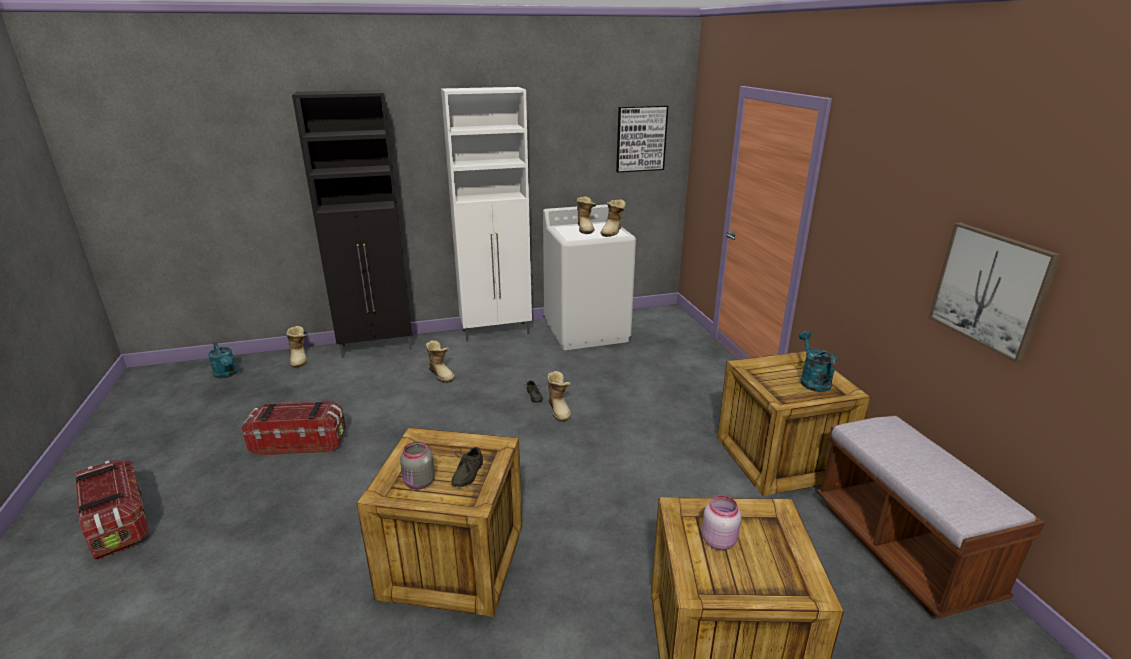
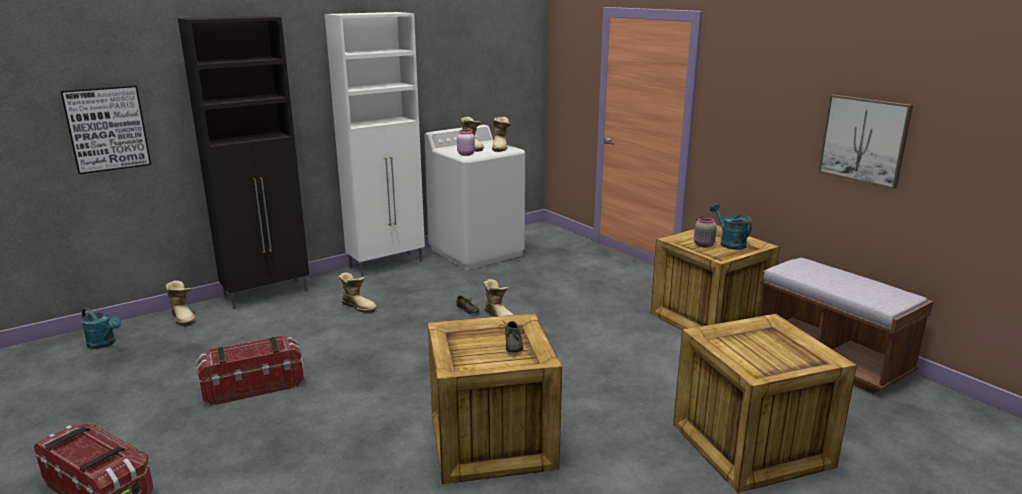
camera: 20 degrees left, 5 degrees down
(419, 483) = (476, 358): grey jar -> grey jar (704, 245)
(641, 138) = (506, 60): picture -> picture (107, 128)
(719, 540) = (744, 347): pink jar -> pink jar (466, 154)

